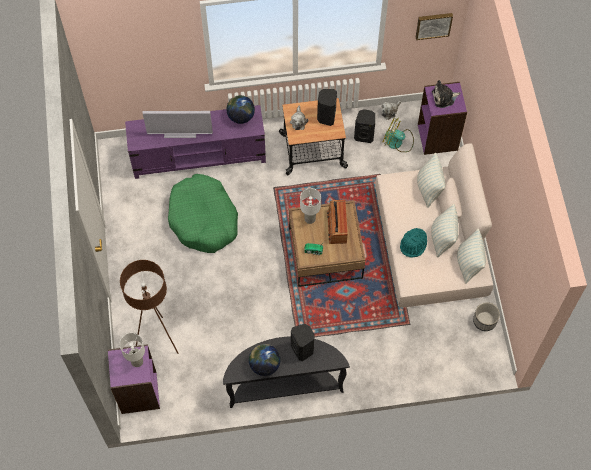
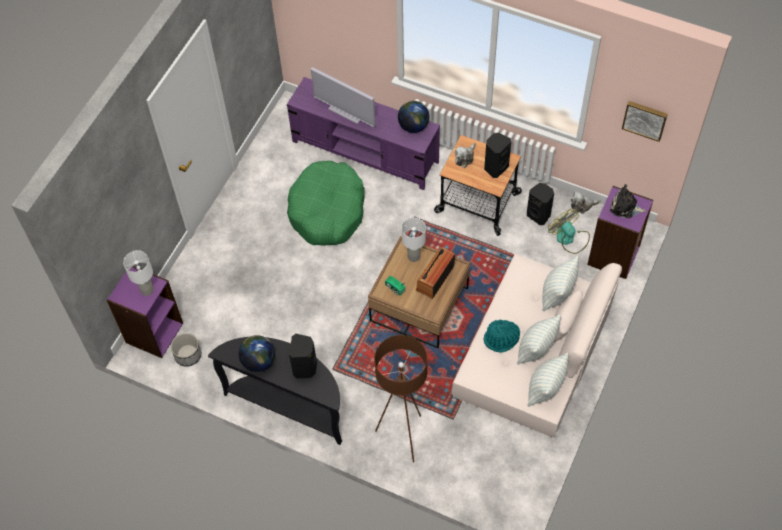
camera: 35 degrees right, 5 degrees down
(158, 339) = (207, 295): brown floor lamp -> brown floor lamp (403, 436)
(485, 321) = (532, 460): planter -> planter (188, 355)

